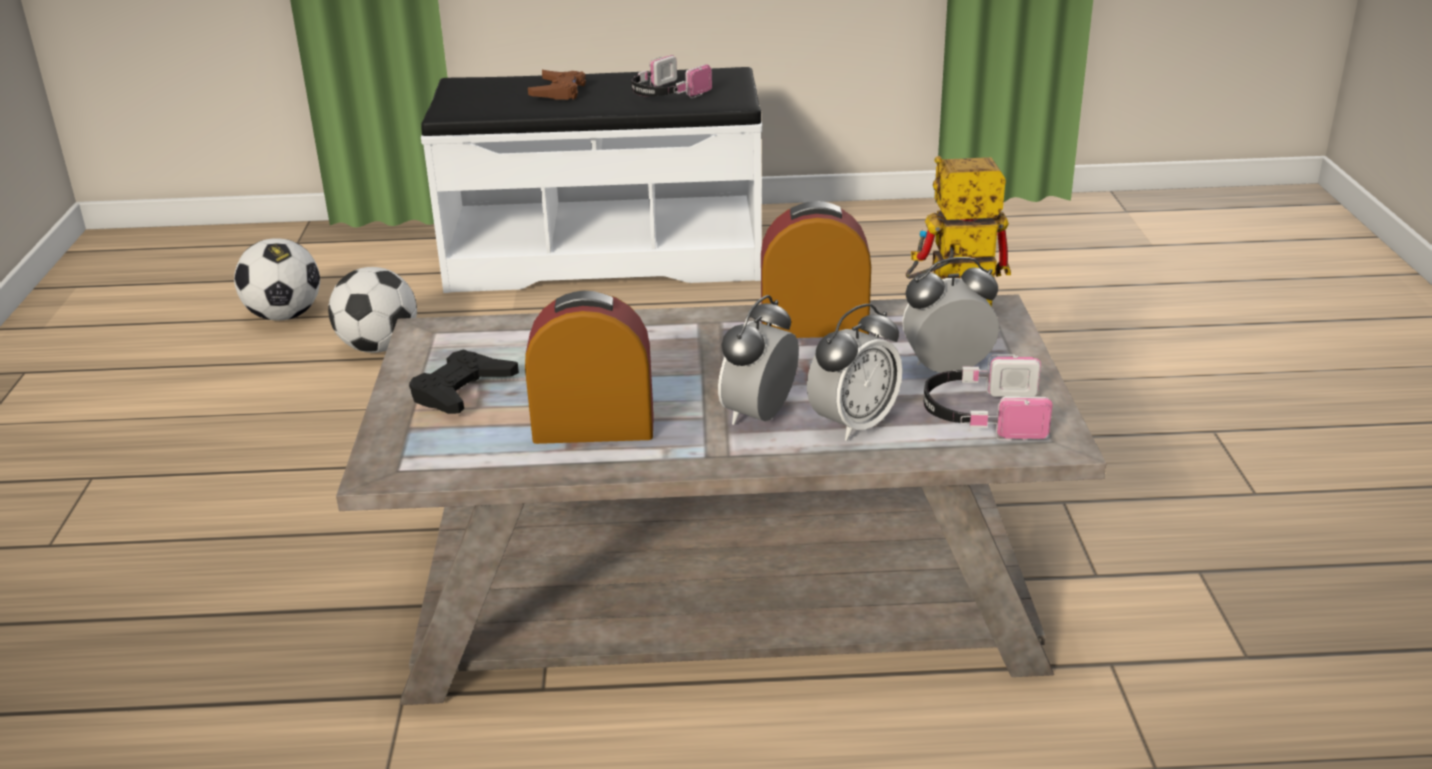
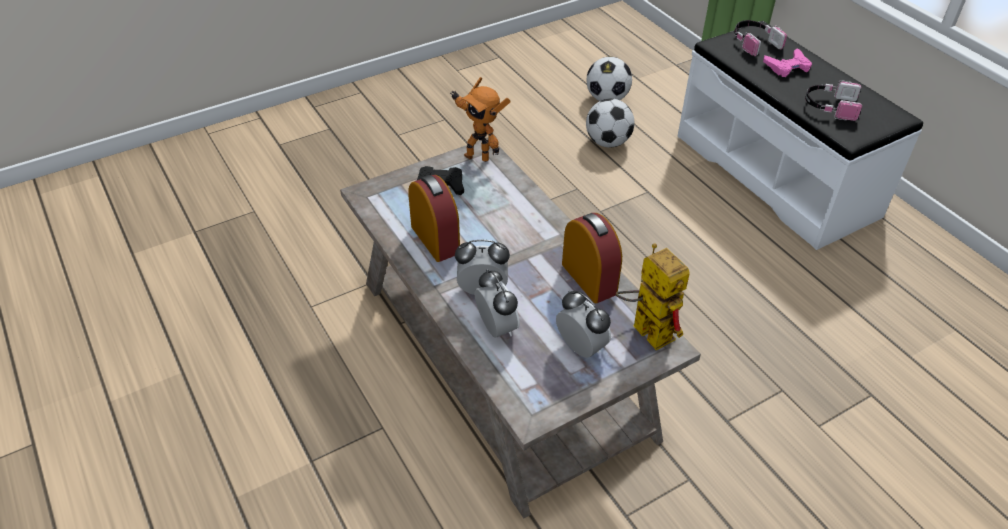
camera: 60 degrees right, 15 degrees up
(433, 339) = (478, 156): none -> toy robot
(559, 91) = (787, 67): brown game controller -> pink game controller
(853, 424) = (496, 328): alarm clock -> alarm clock turned 135 degrees counterclockwise
(982, 416) = (538, 377): headphones -> headphones (754, 42)

